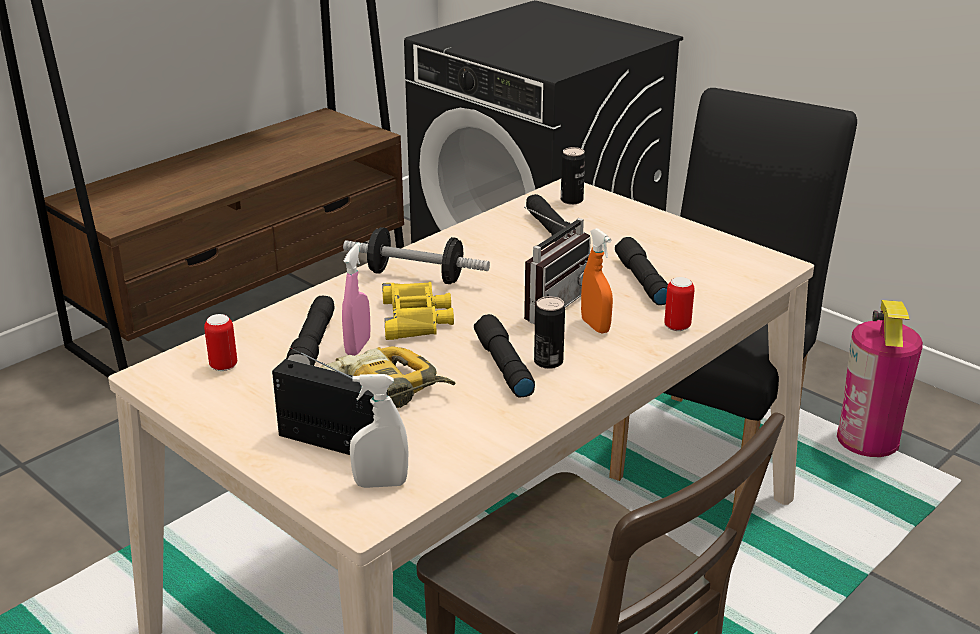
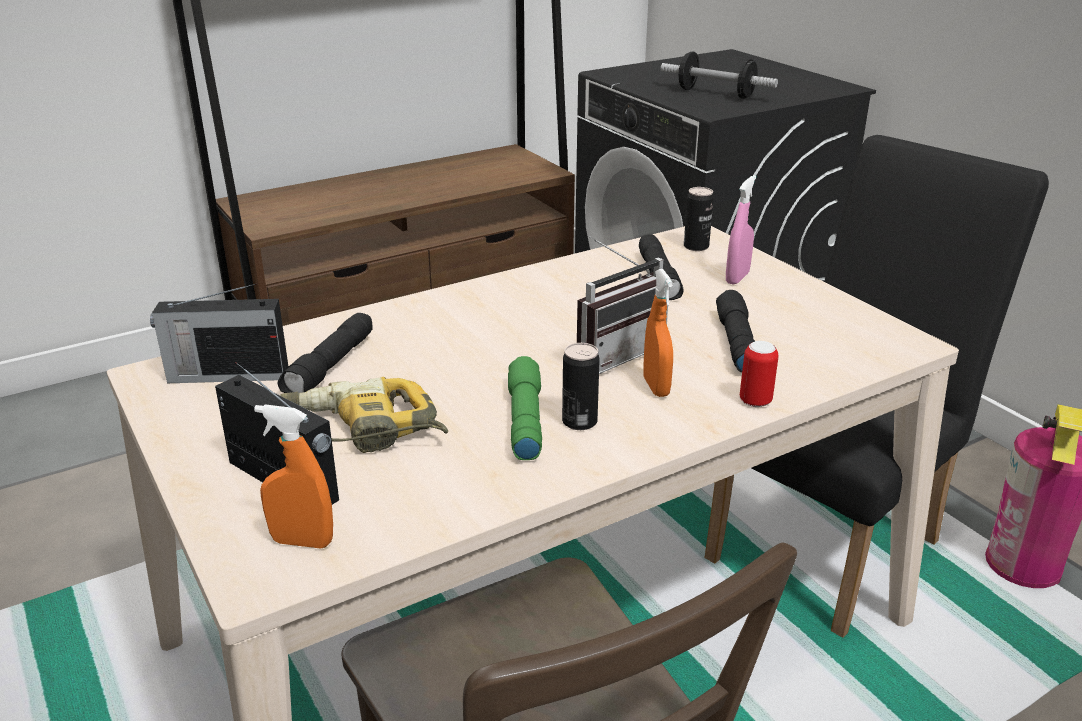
camera: 15 degrees right, 0 degrees up
(223, 366) = (226, 375): can -> radio
(358, 346) = (377, 374): pink spray bottle -> pink spray bottle (737, 278)
(380, 484) = (302, 541): white spray bottle -> orange spray bottle
(416, 276) = (484, 306): dumbbell -> dumbbell (716, 93)
(416, 318) = (458, 351): yellow binoculars -> none
(502, 366) = (523, 419): black flashlight -> green flashlight

